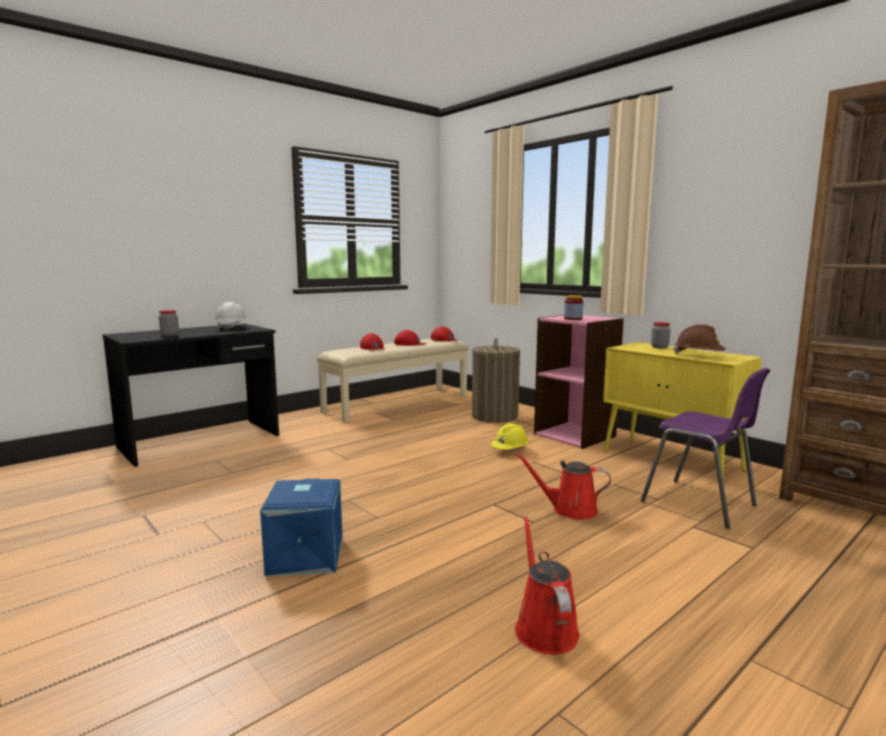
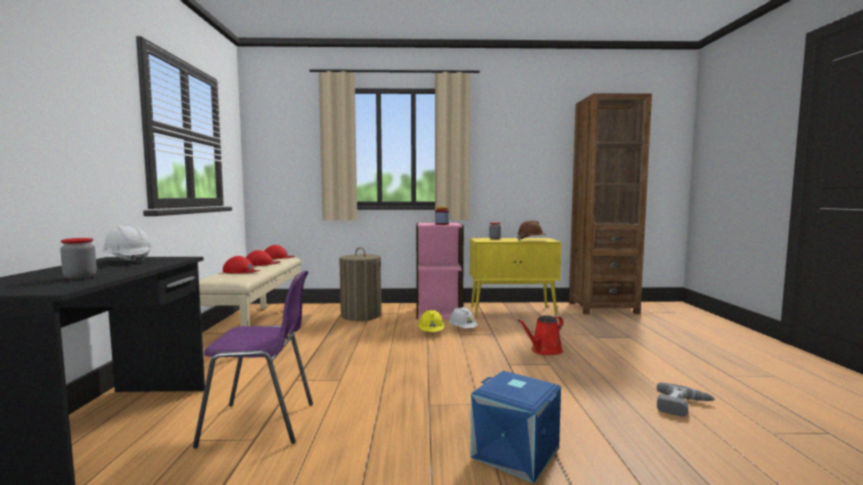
camera: 50 degrees left, 5 degrees down
(544, 627) = (683, 406): red watering can -> power drill
(549, 458) = (462, 329): none -> white hard hat
(701, 504) = (573, 327): purple chair -> purple chair (262, 424)

